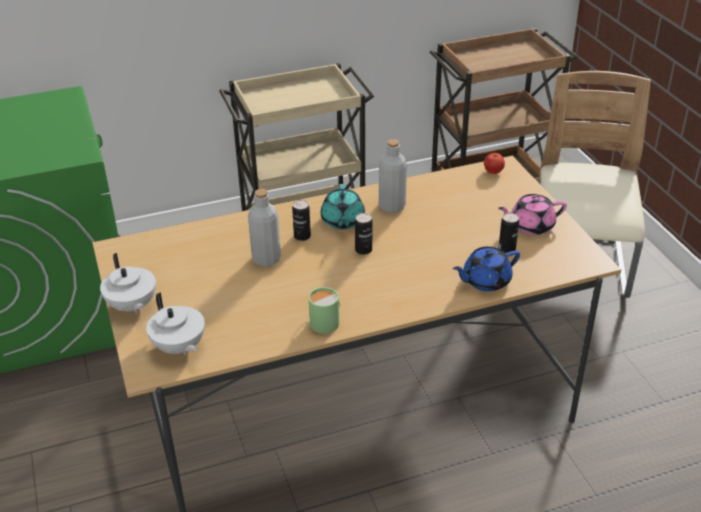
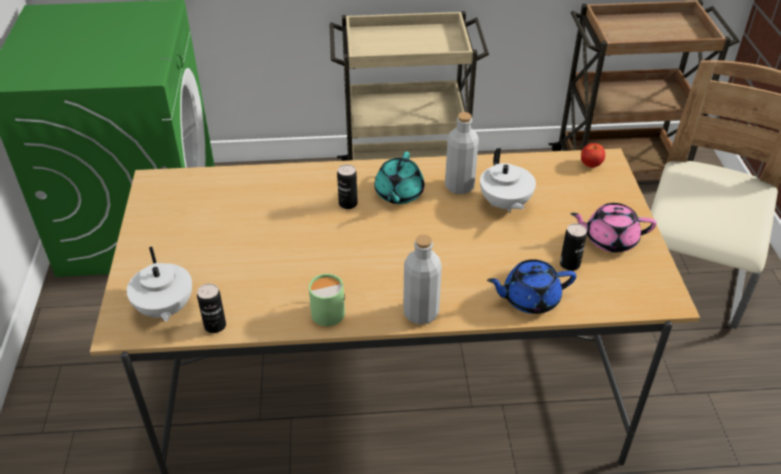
camera: 15 degrees right, 5 degrees up
(132, 306) = (140, 251): white teapot -> white teapot (504, 204)
(266, 259) = (299, 223): grey bottle -> grey bottle (421, 313)
(363, 250) = (407, 233): can -> can (215, 325)

